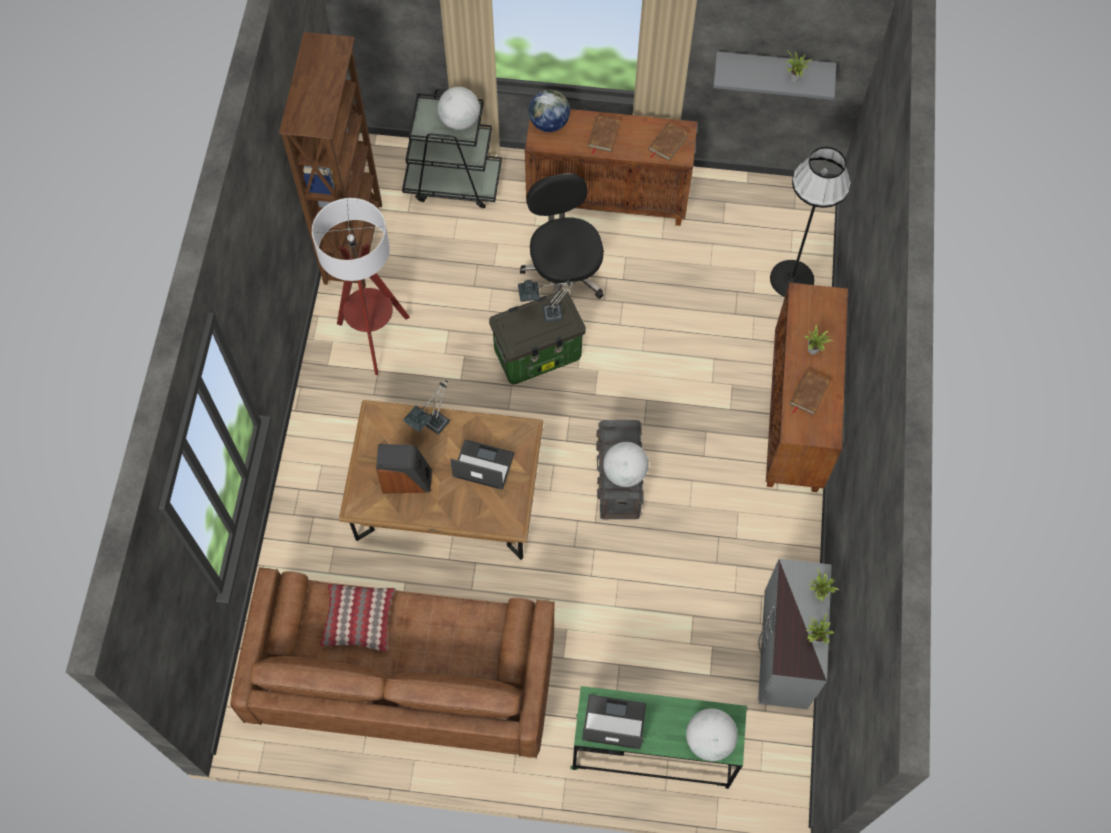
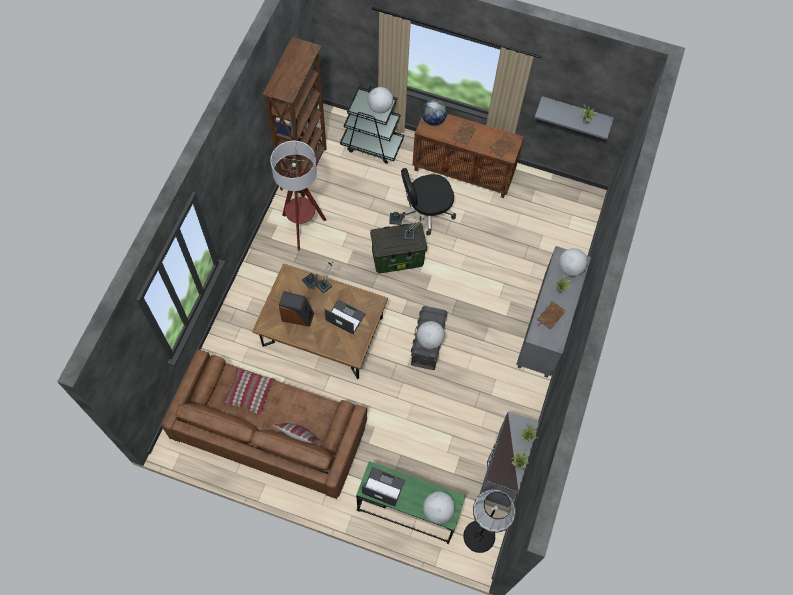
camera: 10 degrees right, 0 degrees up
(455, 673) = (299, 437): none -> pillow
(564, 271) = (426, 211): black office chair -> black office chair turned 105 degrees counterclockwise
(792, 279) = (564, 244): black floor lamp -> black floor lamp (479, 536)
(796, 416) = (546, 328): brown cabinet -> grey cabinet
(821, 313) = (570, 268): none -> globe

